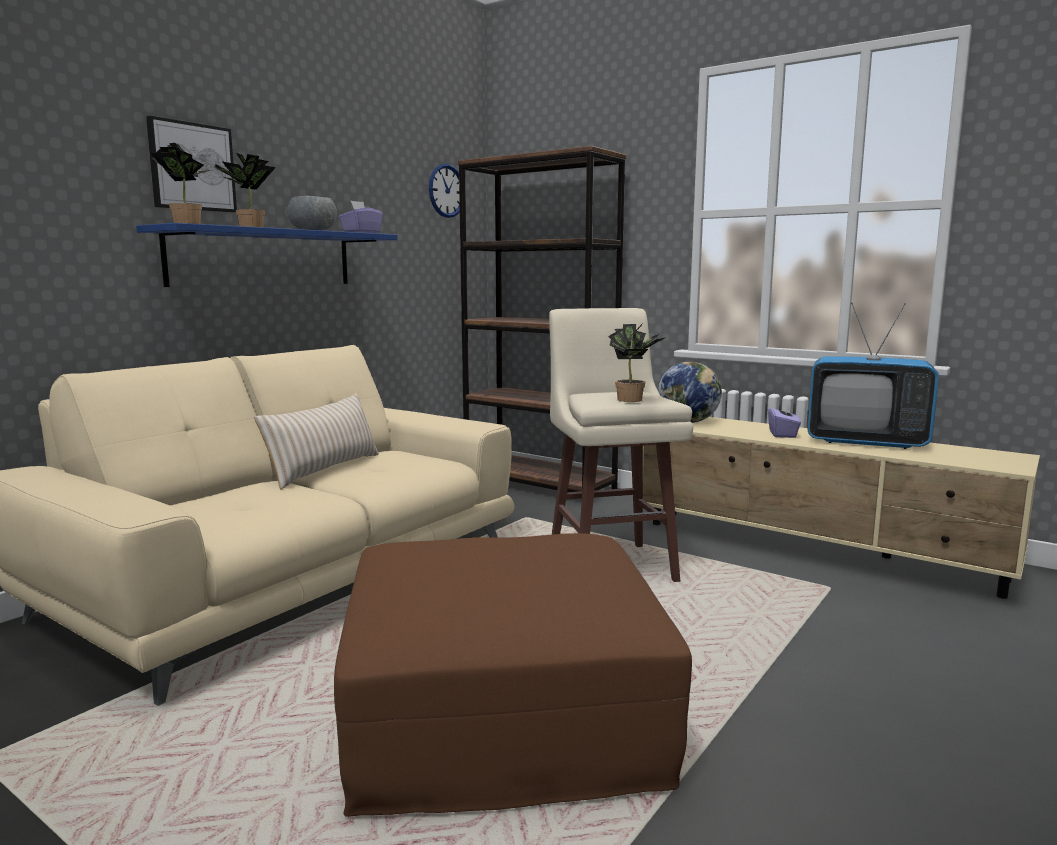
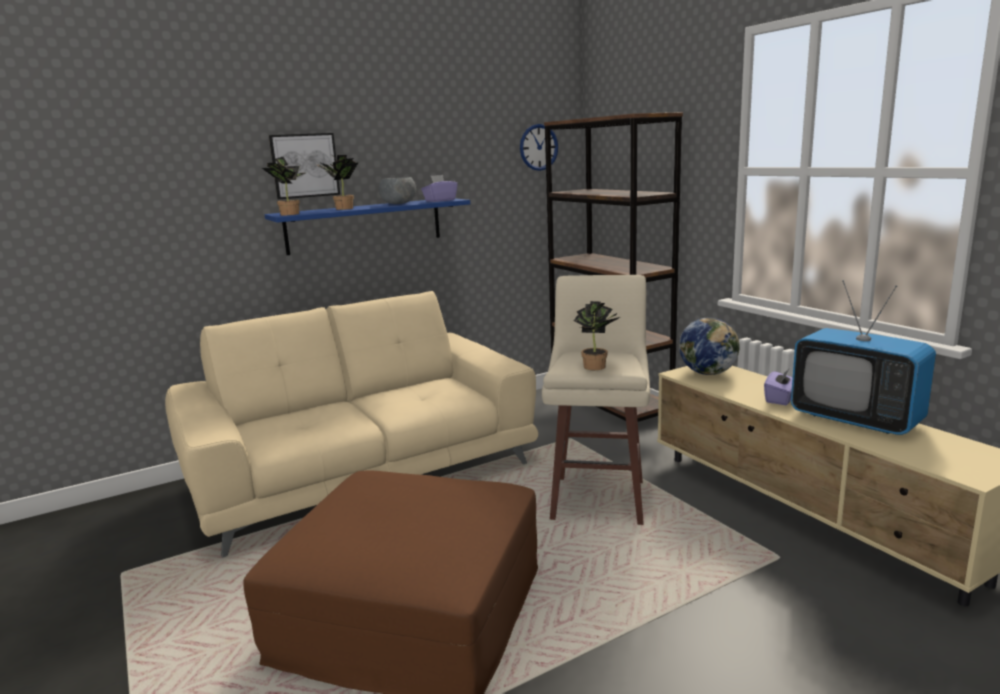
camera: 25 degrees right, 5 degrees up
(324, 469) = (383, 395): beige pillow -> none

